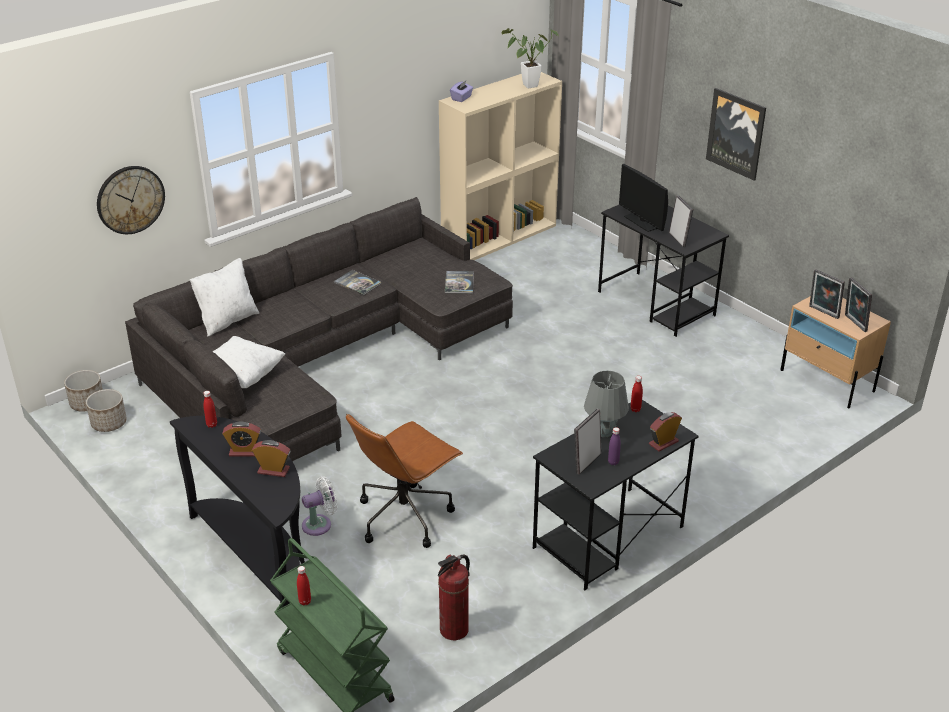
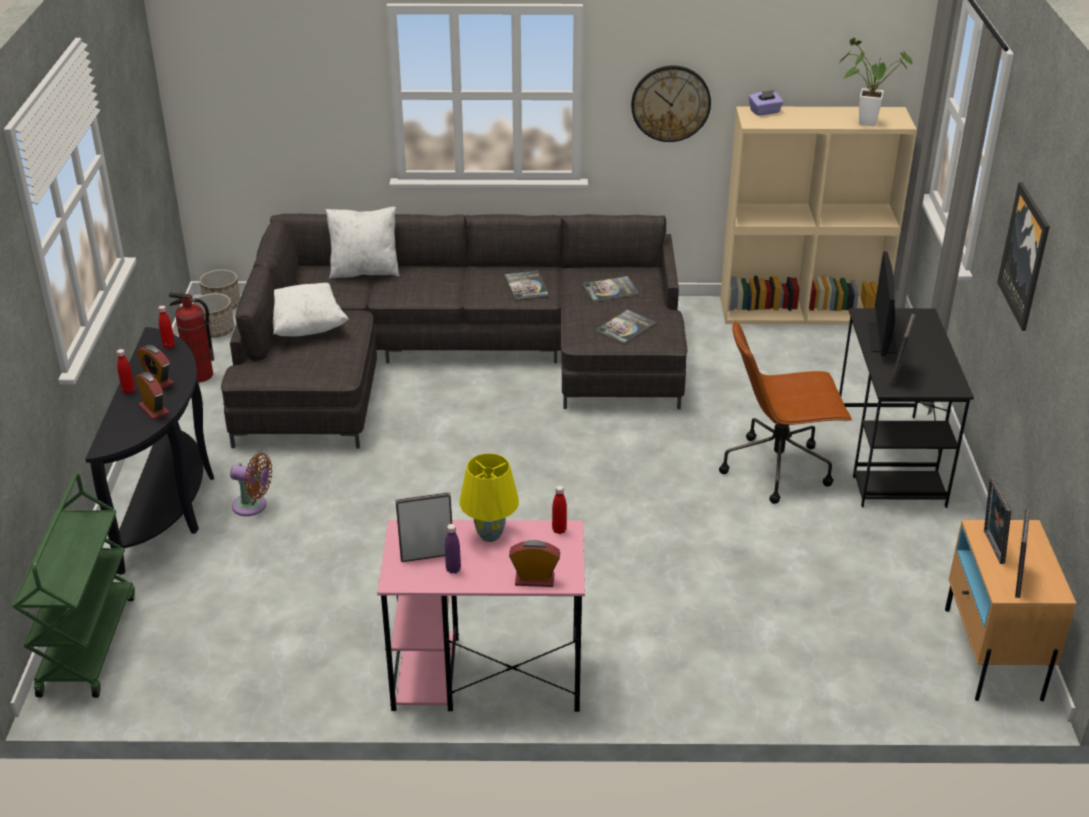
camera: 40 degrees right, 0 degrees up
(130, 199) = (302, 105): wall clock -> wall clock (670, 103)
(305, 601) = (52, 543): red bottle -> red bottle (128, 391)
(320, 524) = (253, 506): white fan -> brown fan
(405, 516) = (331, 540): brown office chair -> brown office chair (778, 468)
(416, 263) = (610, 290): none -> book
(454, 630) = (229, 669): fire extinguisher -> fire extinguisher (199, 375)
(604, 432) = (490, 535): grey table lamp -> yellow table lamp
(607, 538) = (485, 674): black desk -> pink desk

